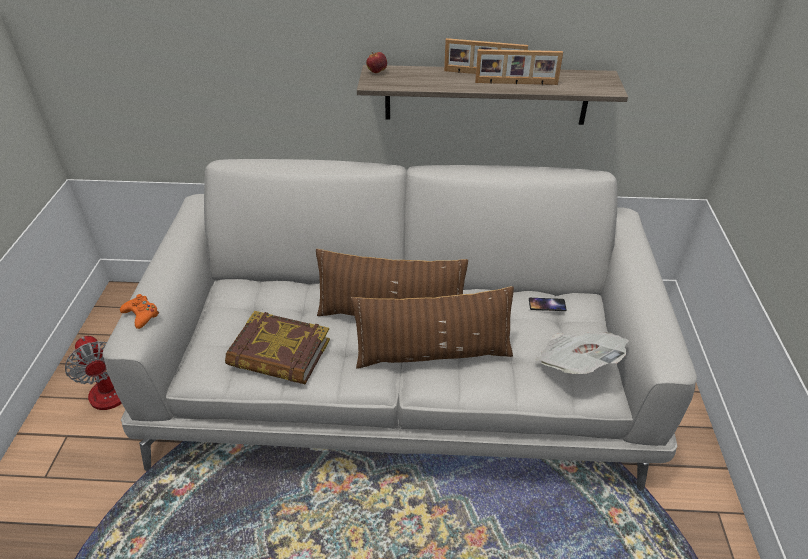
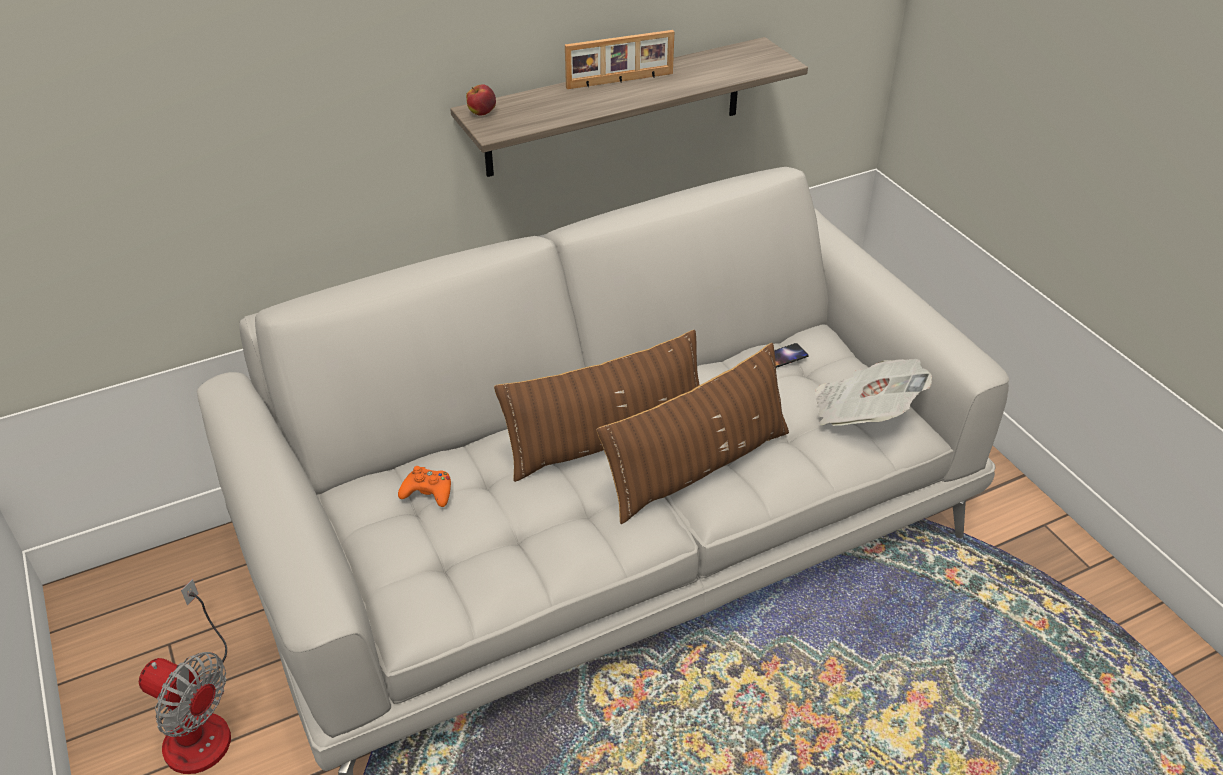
camera: 30 degrees left, 0 degrees up
(141, 315) = (308, 571): orange game controller -> orange game controller (428, 492)
(279, 354) = (509, 549): book -> none
(516, 83) = (671, 83): picture frame -> none

